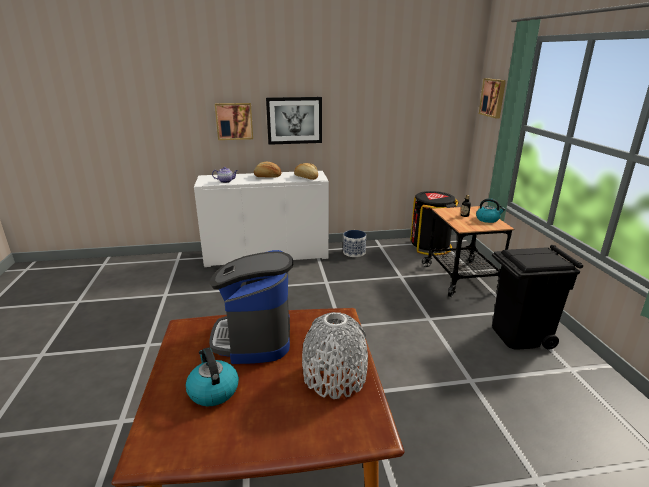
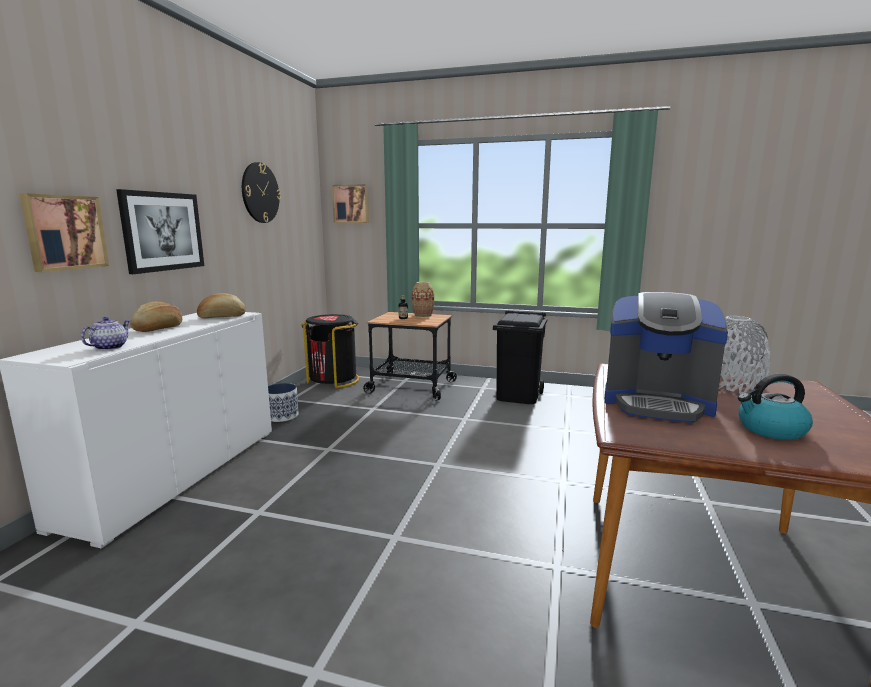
camera: 65 degrees left, 10 degrees down
(391, 90) = (260, 193): none -> wall clock
(488, 219) = (423, 315): kettle -> vase

